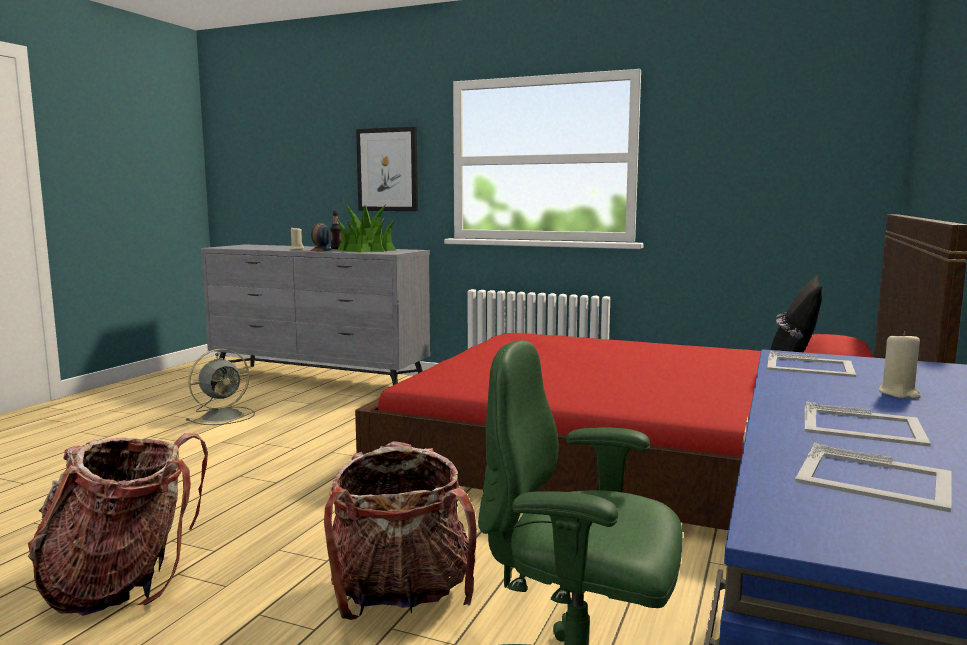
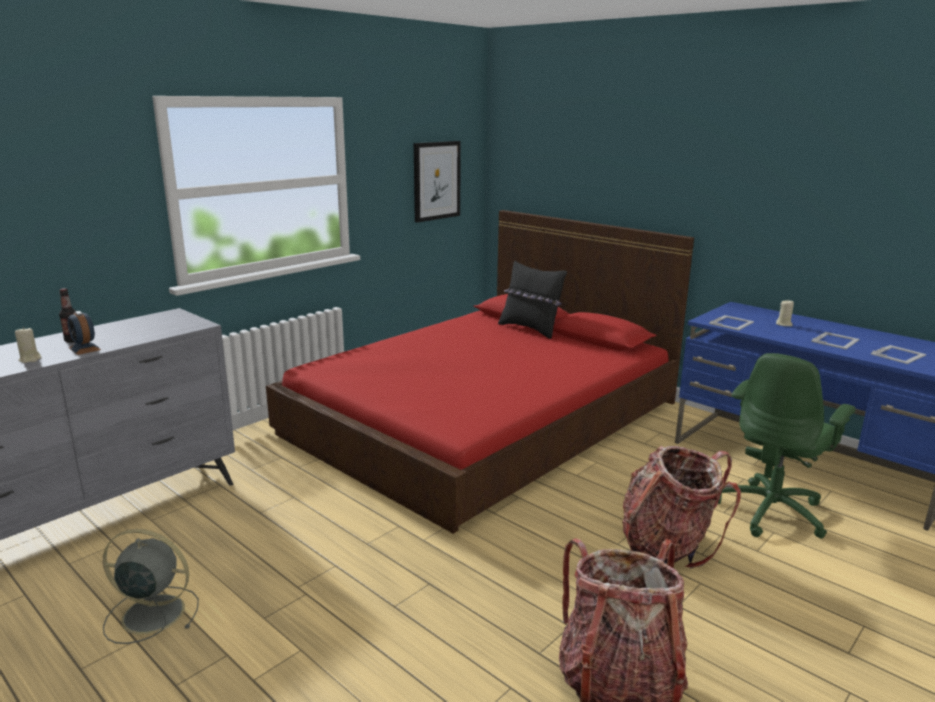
camera: 70 degrees left, 10 degrees up
(224, 416) = (151, 614): grey fan -> grey fan turned 60 degrees counterclockwise
(367, 250) = (132, 330): potted plant -> none
(387, 170) = (69, 214): picture -> picture (436, 180)

